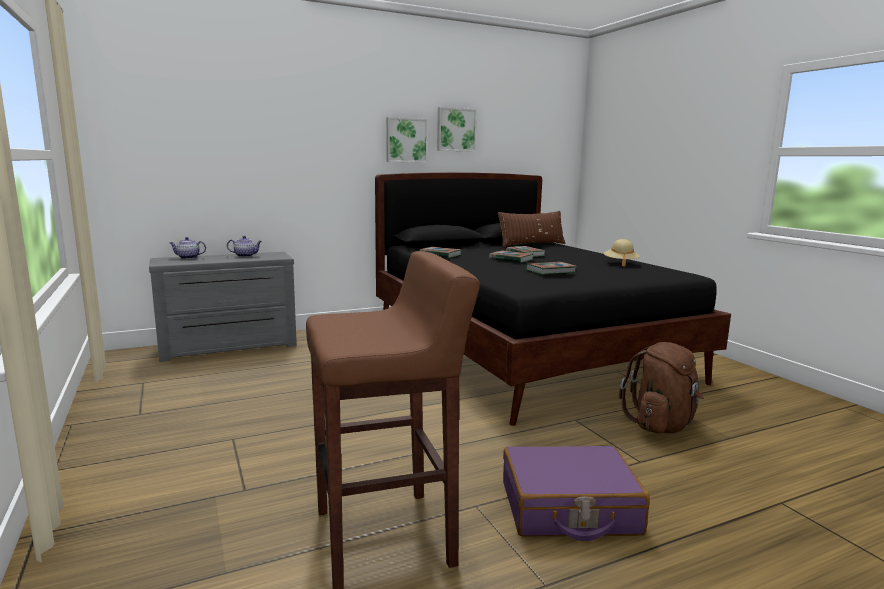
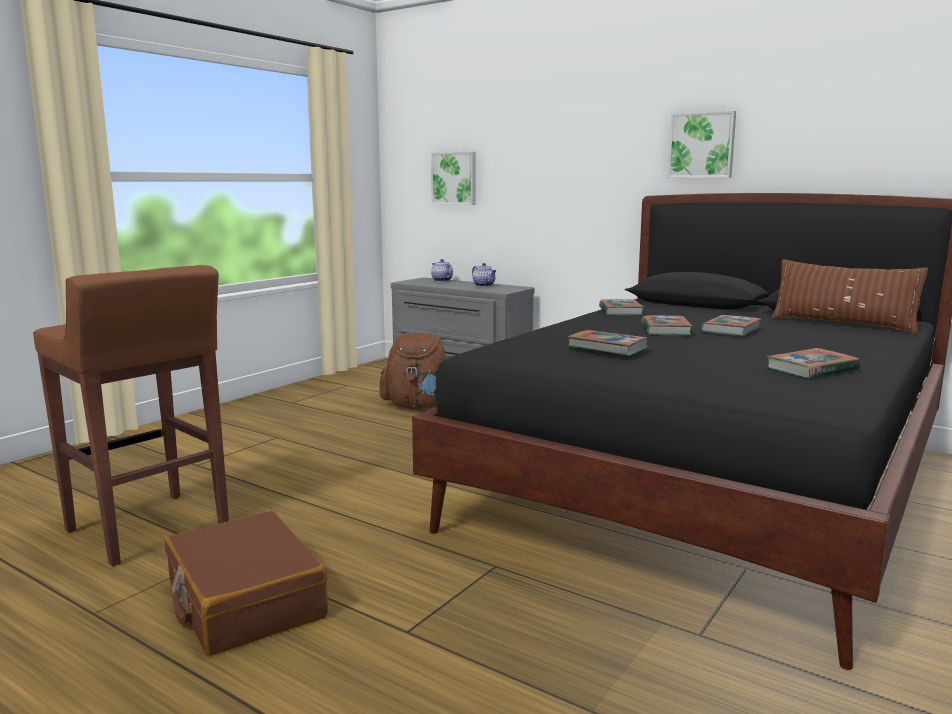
camera: 60 degrees right, 0 degrees up
(456, 130) = (789, 123): picture -> picture (454, 178)
(569, 509) = (244, 601): purple suitcase -> brown suitcase
(620, 263) = (812, 369): beige hat -> book
(661, 425) = (560, 634): brown backpack -> brown backpack (419, 406)

